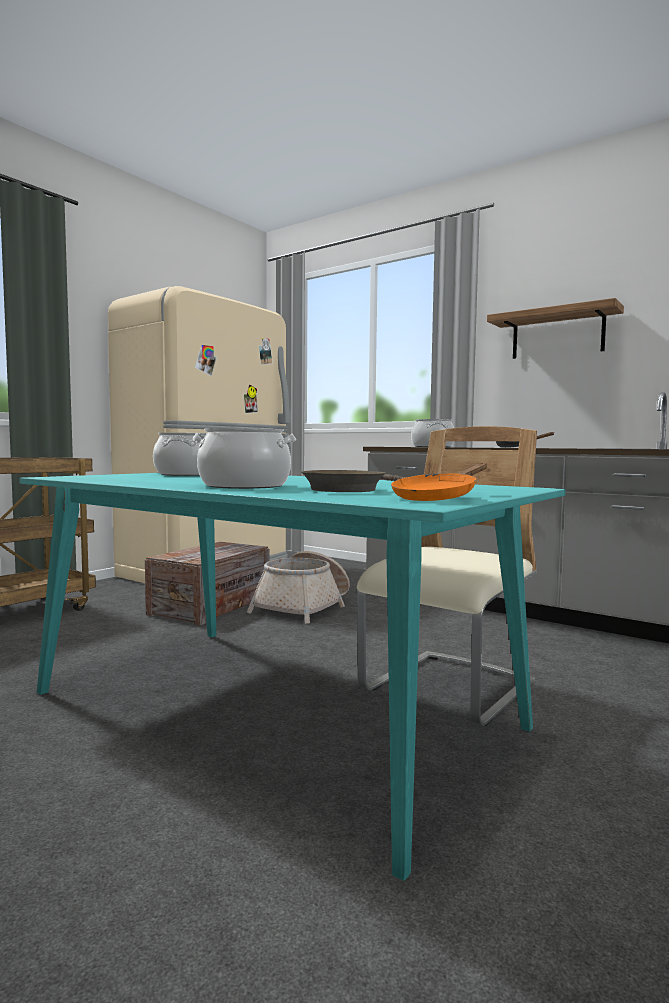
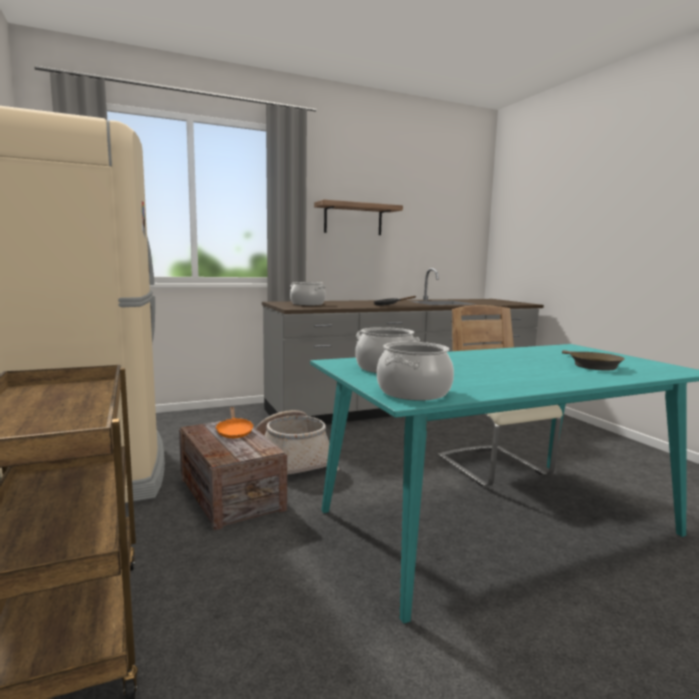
camera: 60 degrees left, 5 degrees up
(245, 486) = (557, 374): cooking pot -> cooking pot (413, 392)
(438, 498) = (650, 364): orange frying pan -> orange frying pan (234, 432)

